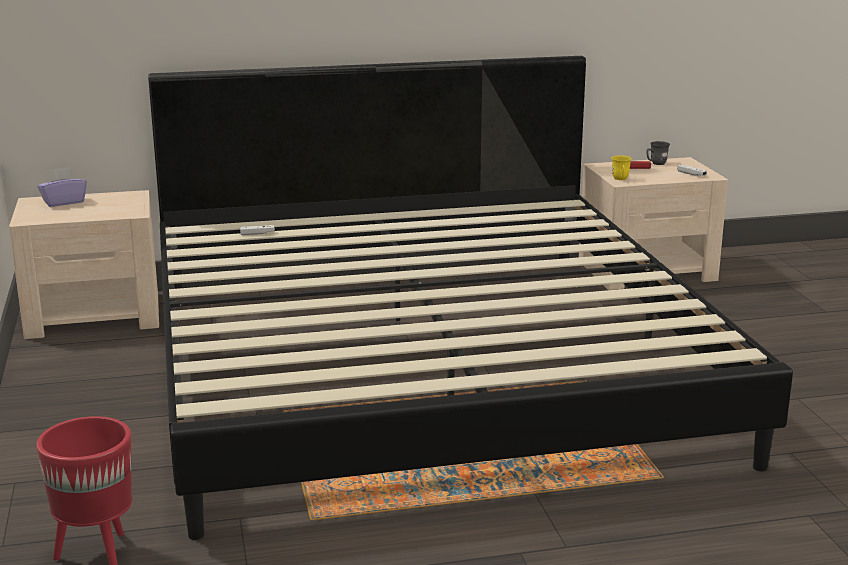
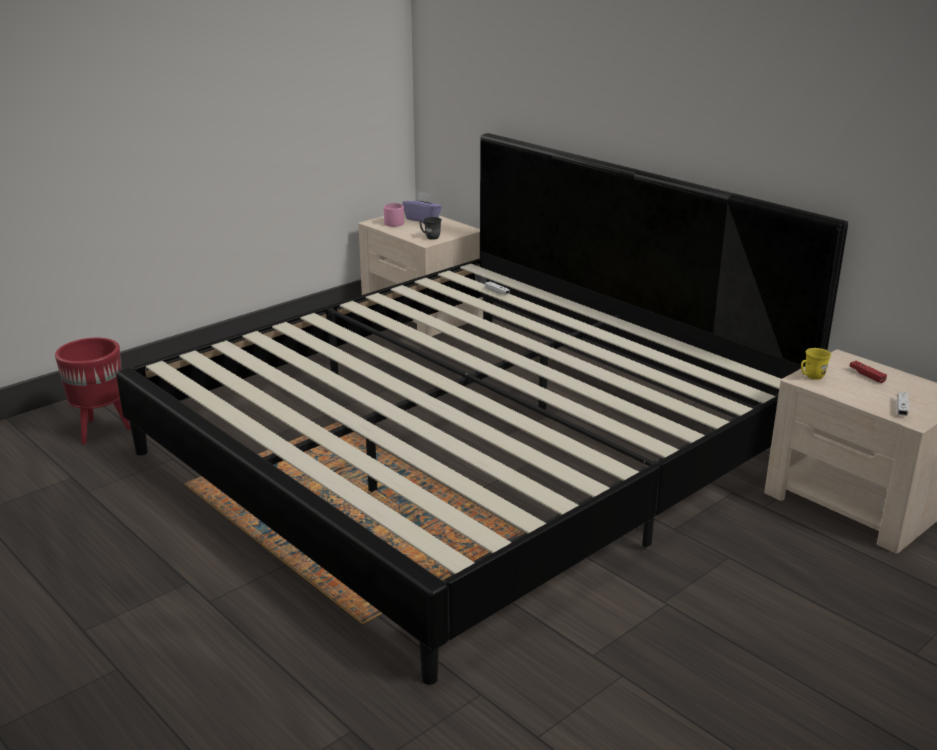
camera: 60 degrees right, 5 degrees up
(47, 213) = (394, 222): none -> pink mug
(655, 163) = (906, 382): grey mug -> grey mug (430, 237)

